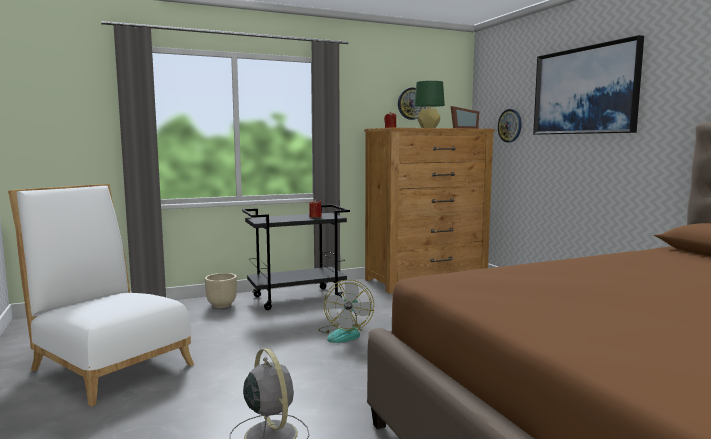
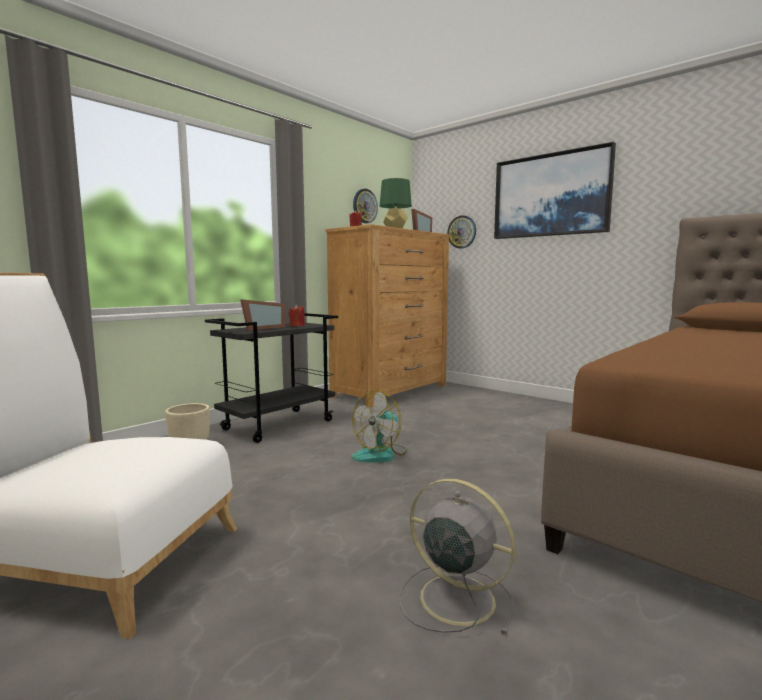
camera: 25 degrees left, 0 degrees up
(283, 218) = (261, 328): none -> picture frame
(345, 333) = (380, 454): fan -> fan turned 60 degrees clockwise

